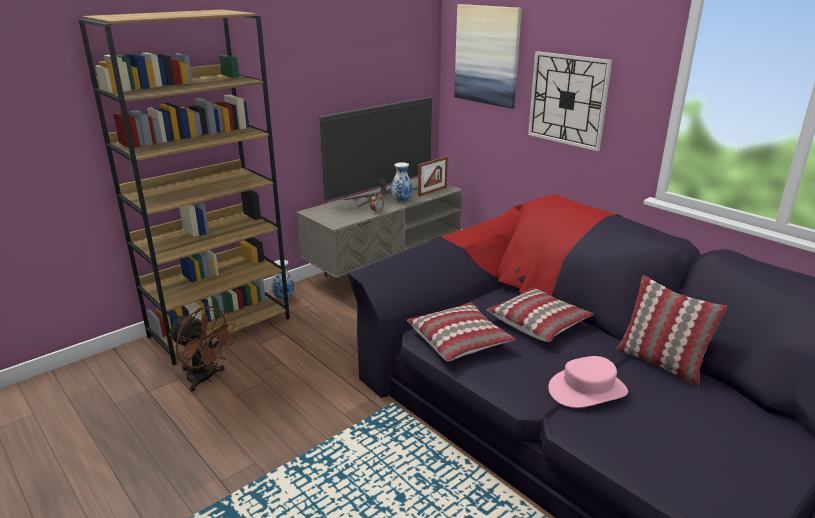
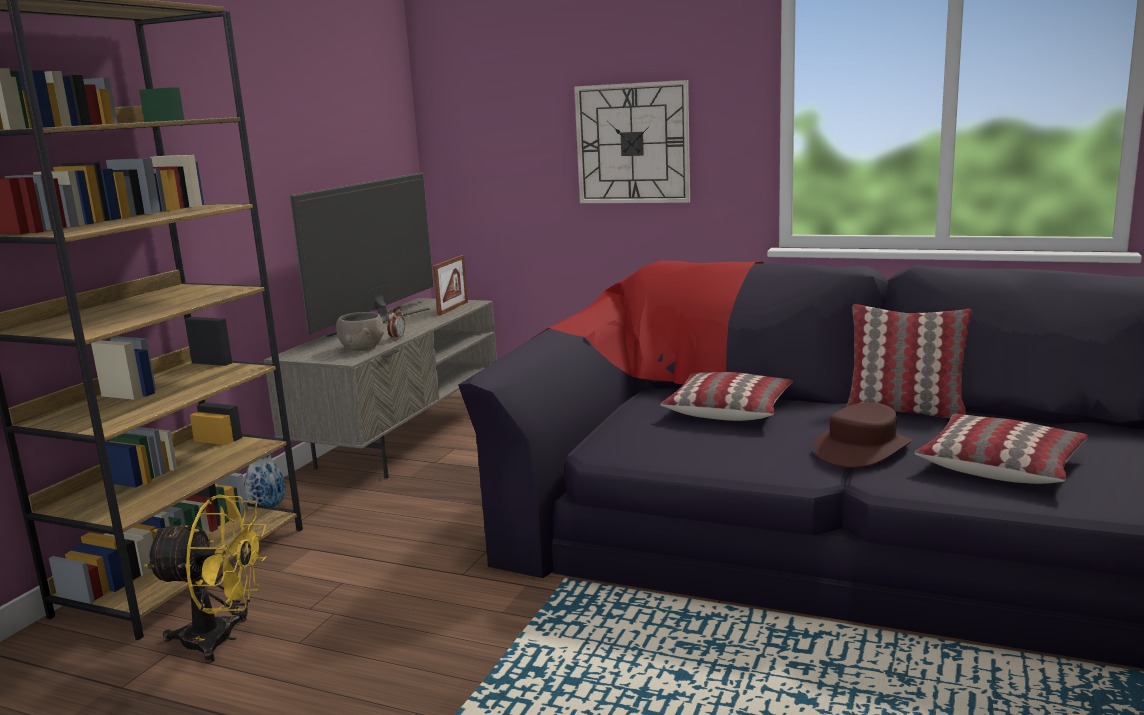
camera: 25 degrees left, 10 degrees down
(205, 379) = (221, 639): brown fan -> yellow fan
(352, 215) = (363, 348): none -> grey bowl
(401, 201) = (420, 323): vase -> none
(459, 340) = (653, 446): pillow -> pillow (1000, 465)
(487, 55) = (496, 105): picture -> none
(587, 390) = (862, 449): pink hat -> brown hat

